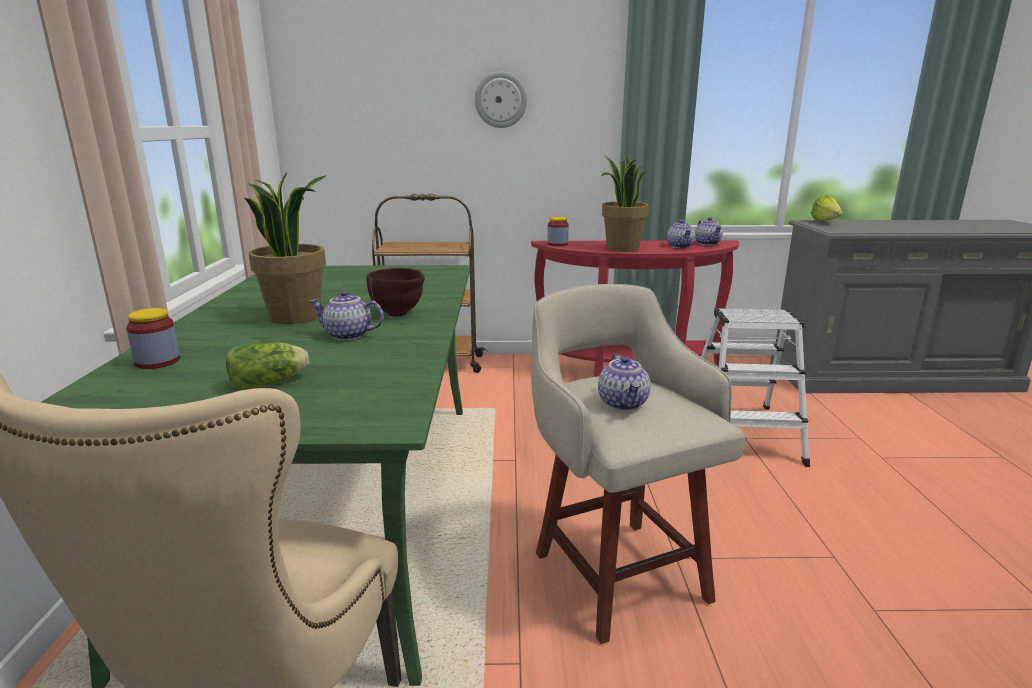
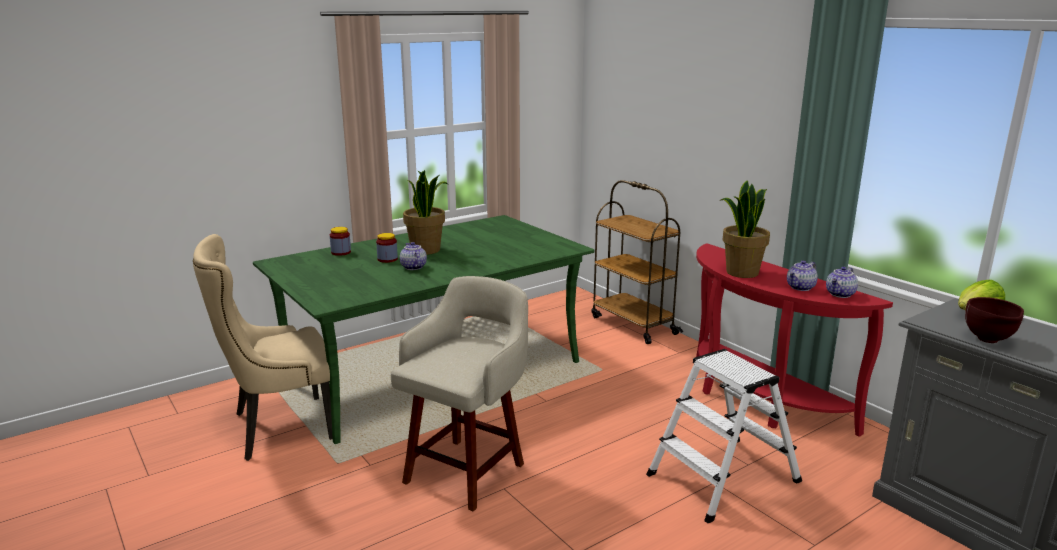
camera: 55 degrees right, 0 degrees up
(271, 382) = (341, 275): lettuce -> none
(399, 314) = (460, 265): brown bowl -> brown bowl (989, 341)
(500, 100) = (715, 112): wall clock -> none
(557, 244) = (710, 252): jar -> jar (387, 259)
(623, 403) = (454, 354): teapot -> none

